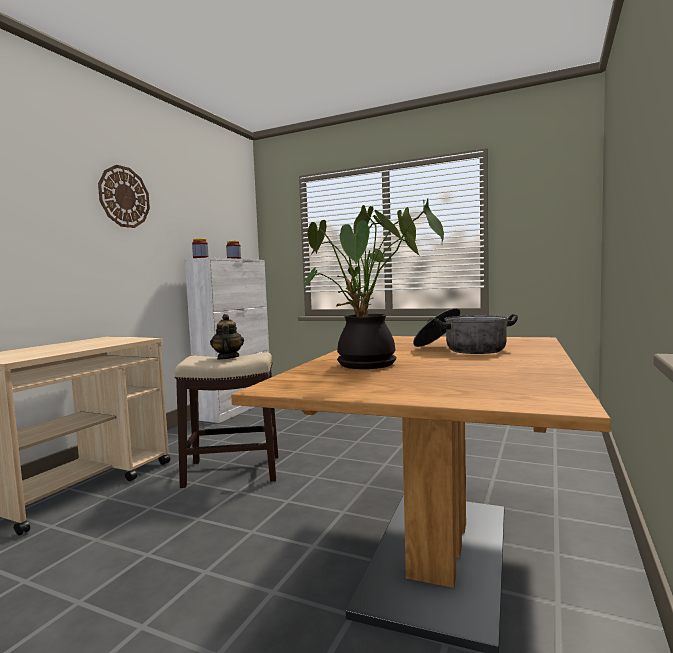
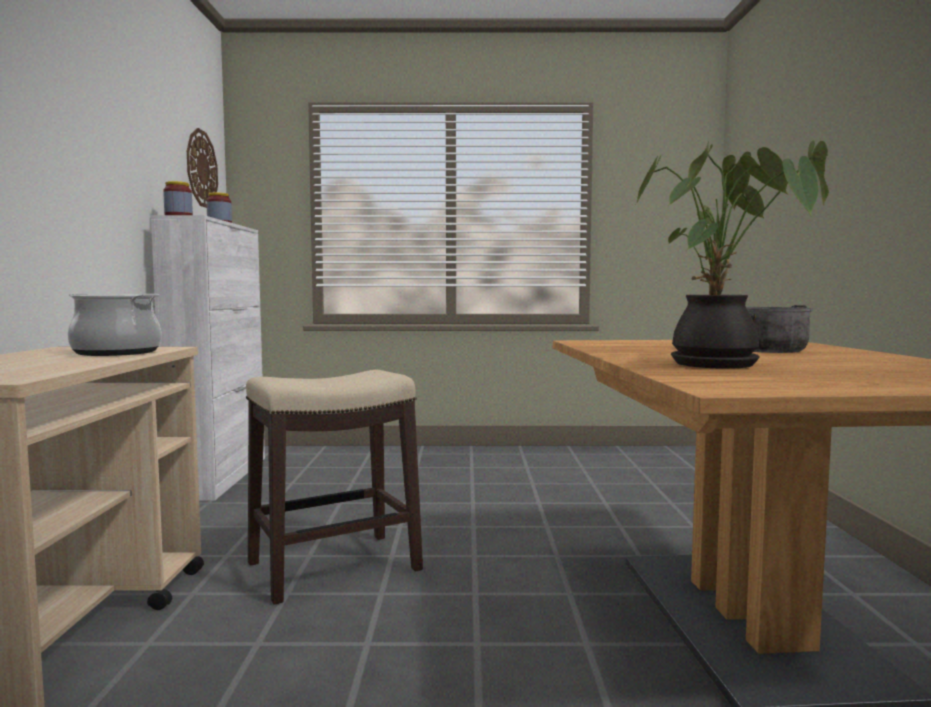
camera: 25 degrees left, 0 degrees up
(110, 342) = (116, 352): none -> cooking pot
(124, 197) = (71, 86): wall clock -> wall clock (201, 168)
(227, 358) = (333, 378): teapot -> none

